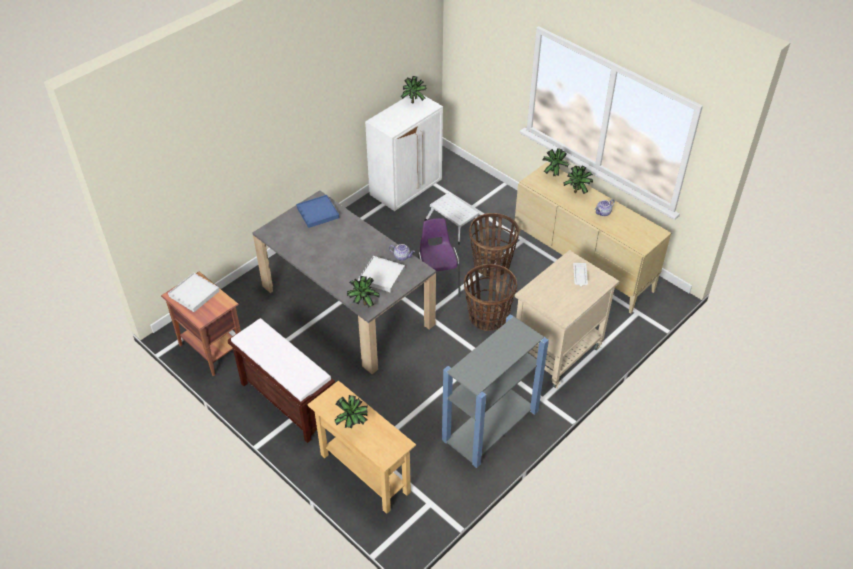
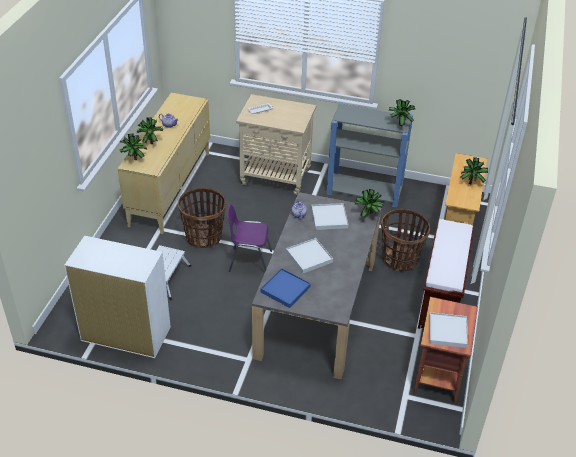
camera: 120 degrees left, 5 degrees down
(342, 241) = (309, 257): none -> white tray
(414, 102) = (88, 258): potted plant -> potted plant (399, 124)
(438, 283) = (249, 261): purple chair -> purple chair turned 45 degrees clockwise
(488, 317) = (266, 221): basket -> basket (400, 259)

